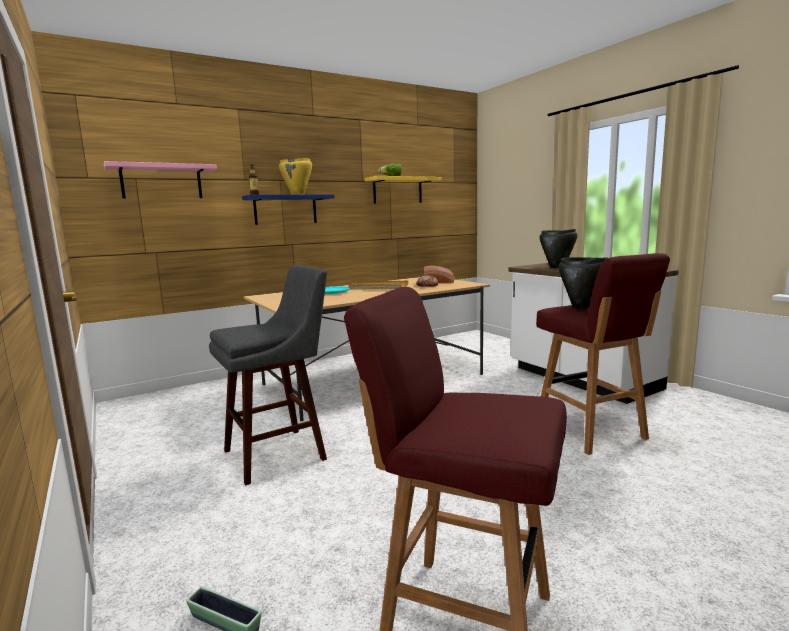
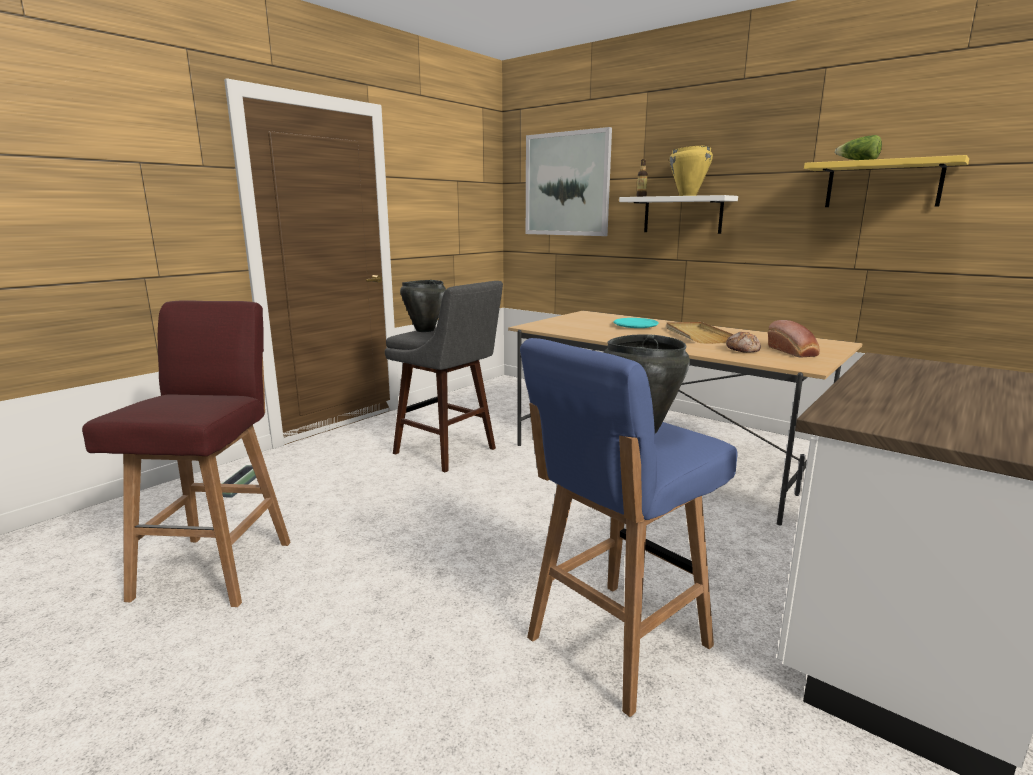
camera: 70 degrees right, 5 degrees up
(161, 182) = (567, 184): pink shelf -> picture
(285, 210) = (682, 215): blue shelf -> white shelf
(557, 267) = (915, 376): black cooking pot -> black cooking pot (424, 330)
(591, 432) = (615, 643): red stool -> blue stool

